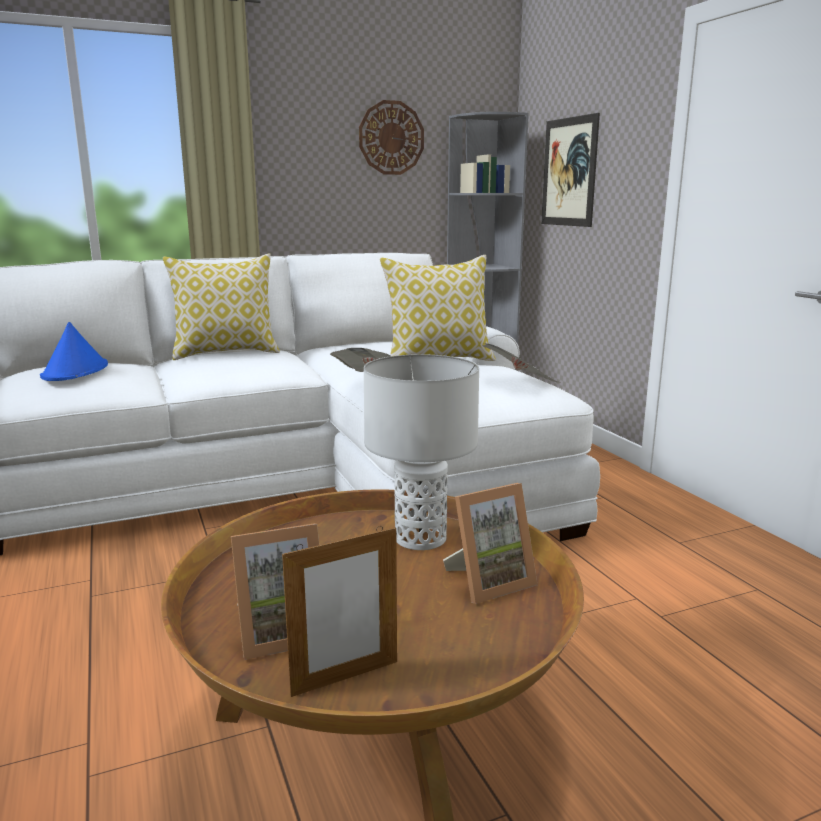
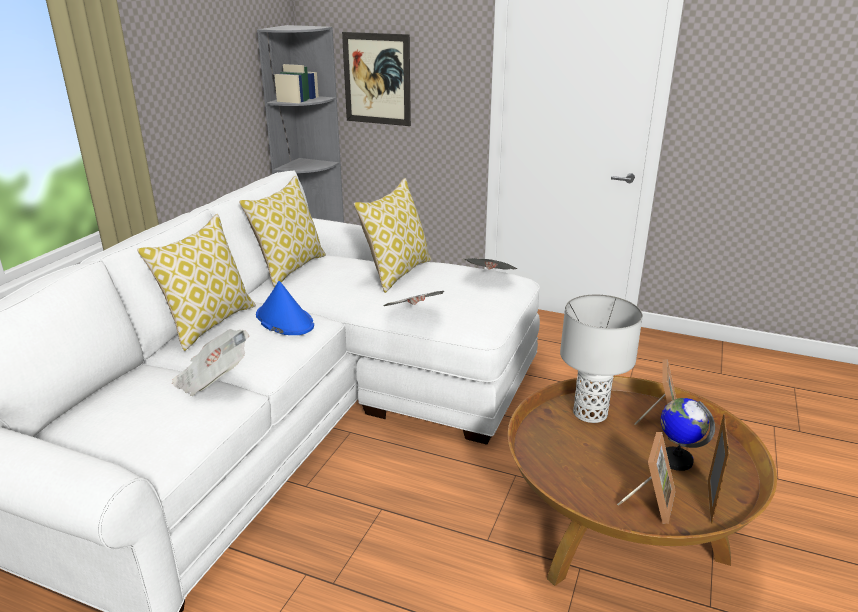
camera: 45 degrees left, 10 degrees up
(75, 371) = (144, 403): blue hat -> blue hat (284, 320)
(141, 374) = (213, 379): none -> newspaper
(365, 342) = (290, 268): none -> pillow
(391, 138) = (220, 59): wall clock -> none
(410, 622) = (676, 460): none -> globe

